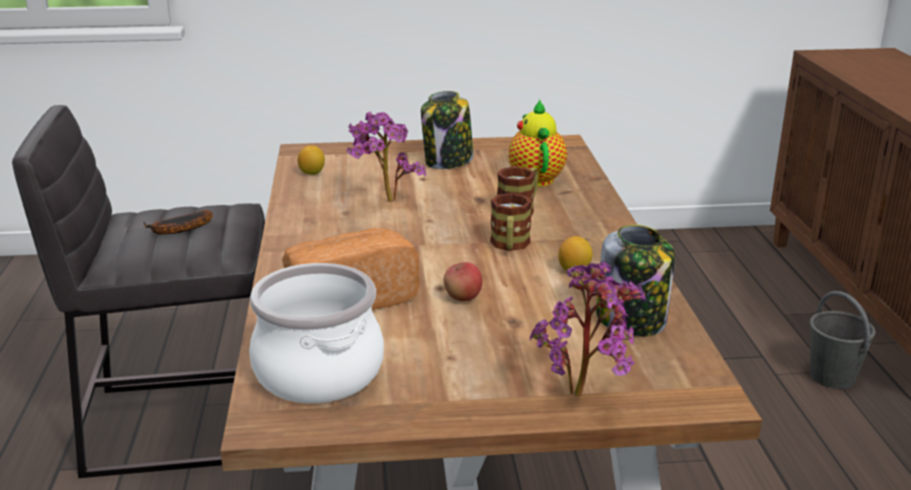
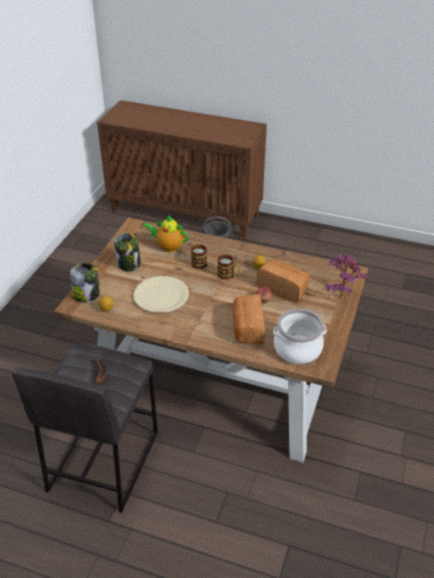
camera: 65 degrees left, 15 degrees up
(384, 202) = (161, 295): potted plant -> beige plate
(530, 312) = (283, 288): none -> bread
(632, 320) = (302, 268): jar -> jar (86, 294)

